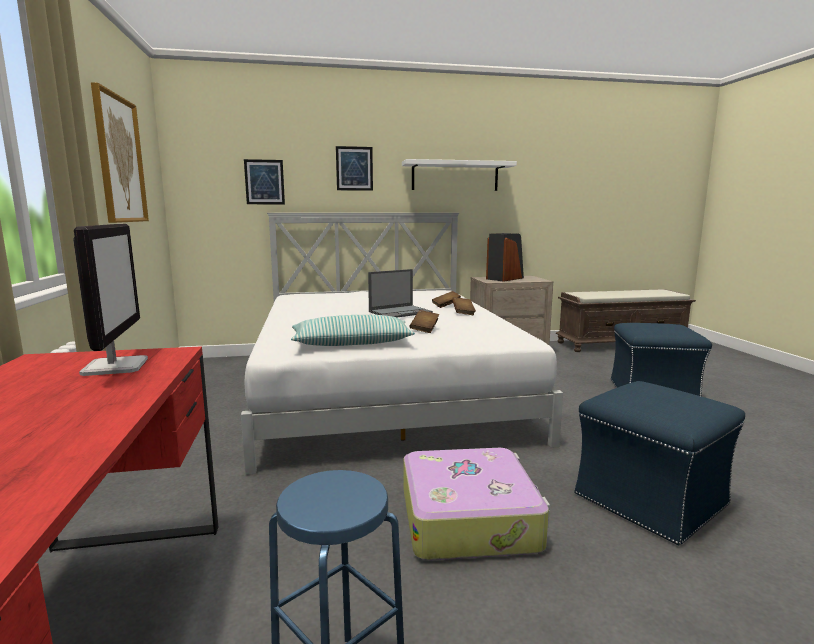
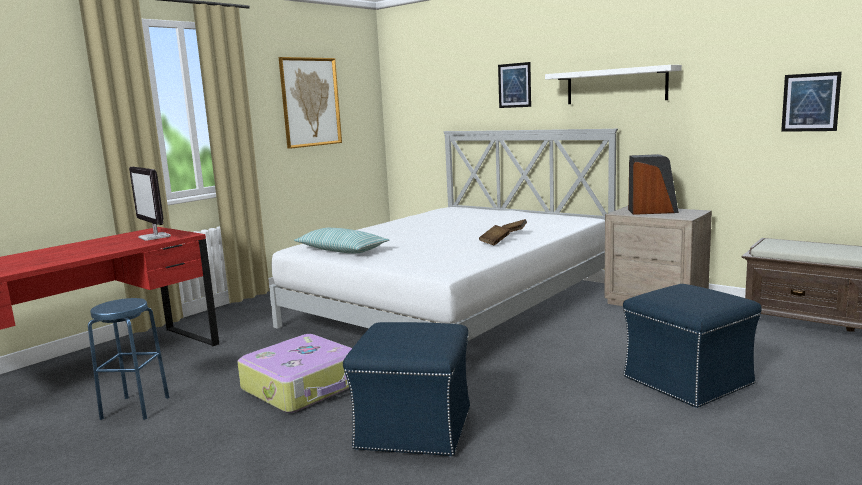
camera: 50 degrees right, 0 degrees up
(115, 367) = (155, 237): monitor -> monitor turned 105 degrees clockwise
(264, 182) = (444, 103): picture -> picture (810, 102)
(401, 312) = (452, 233): laptop -> none
(424, 329) = (415, 250): brown book -> none

